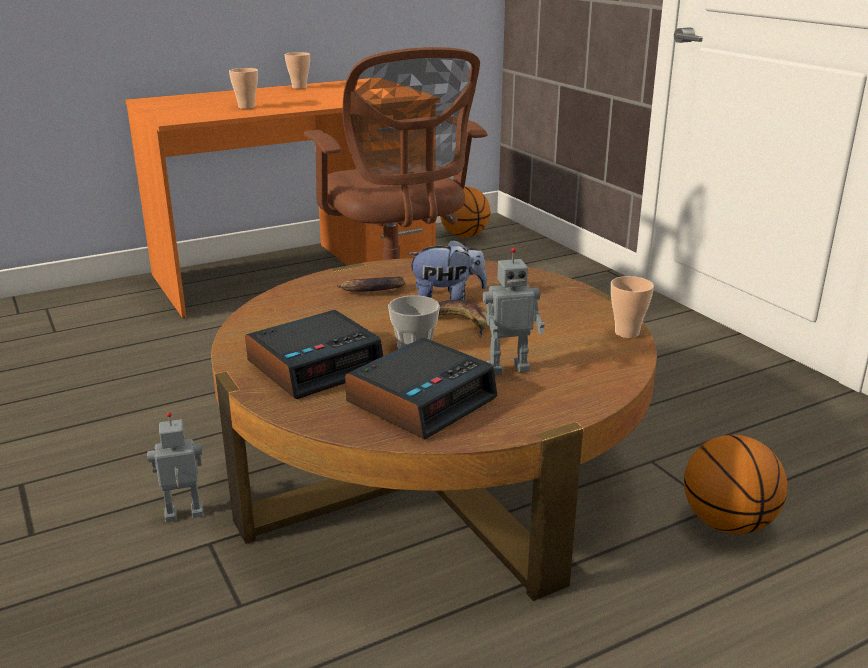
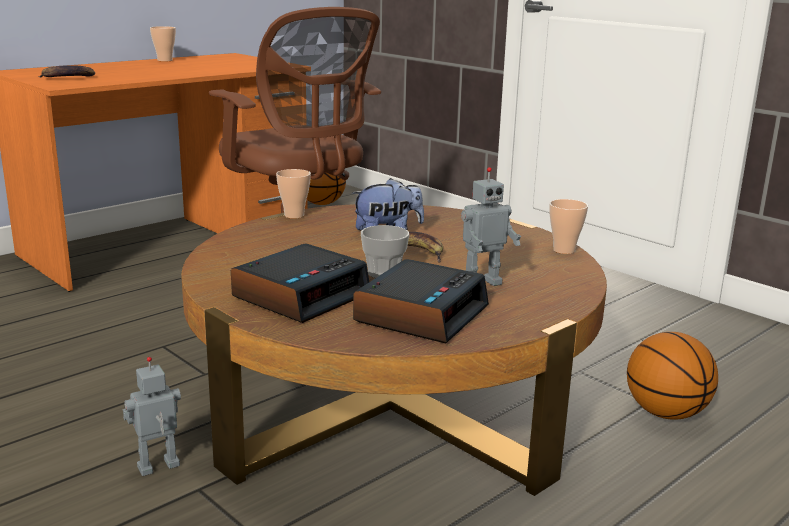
camera: 15 degrees left, 5 degrees down
(246, 107) = (127, 75): cup -> cup (294, 215)
(372, 291) = (312, 233): banana -> banana (67, 78)

